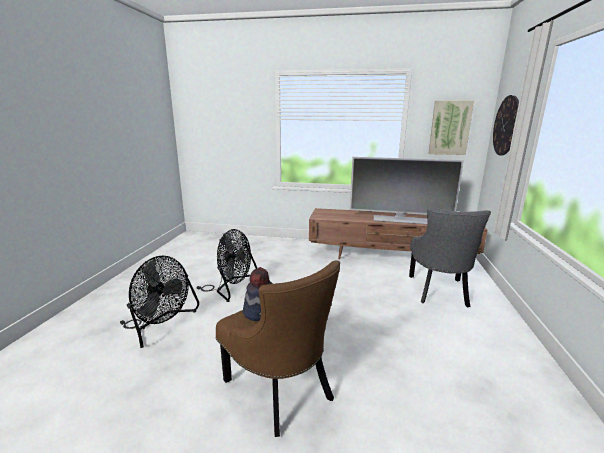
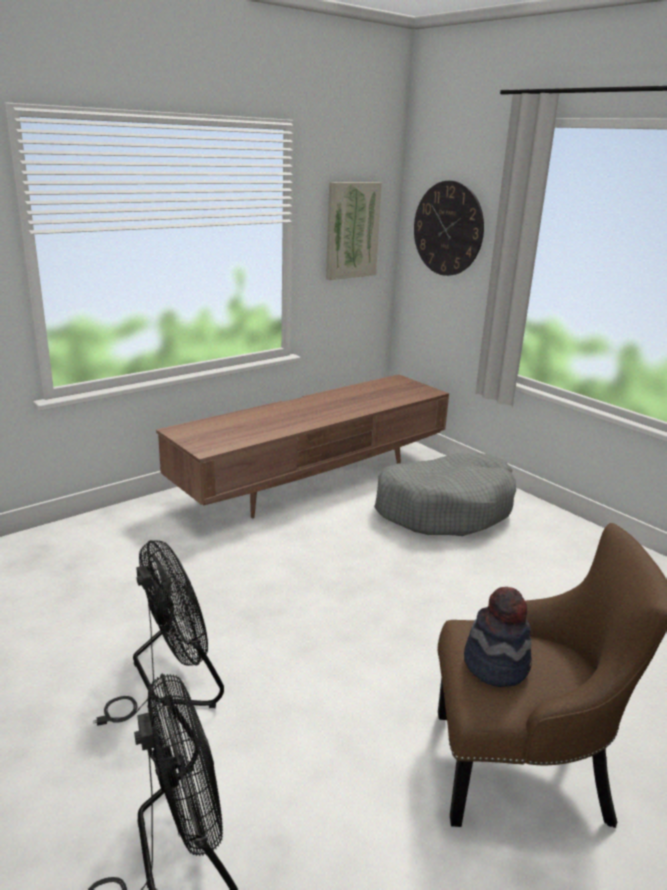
camera: 50 degrees left, 5 degrees up
(402, 219) = (334, 409): television -> none
(438, 290) = (445, 509): grey armchair -> grey dog bed

